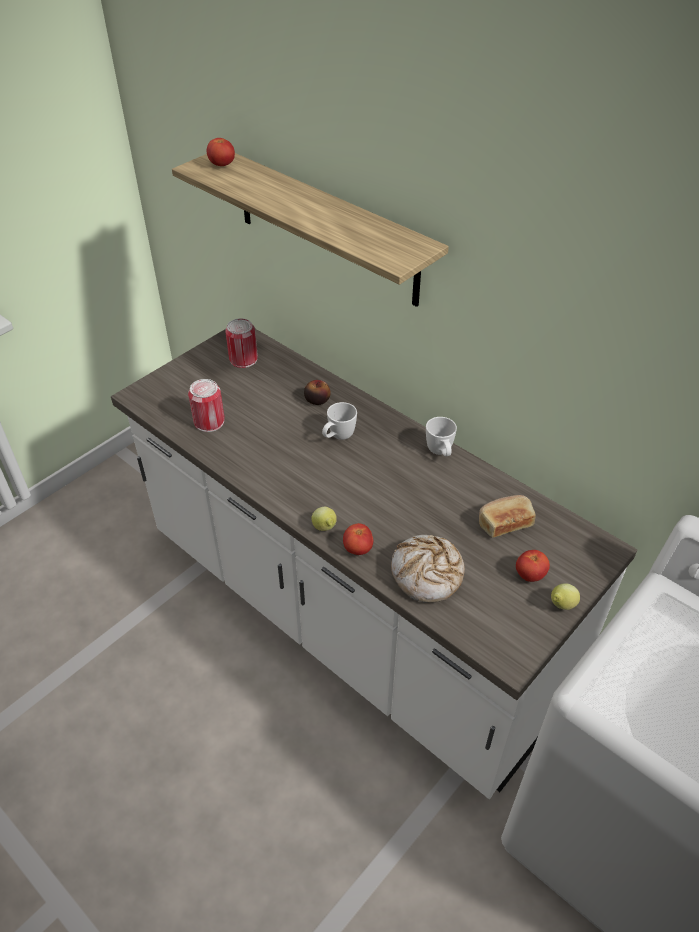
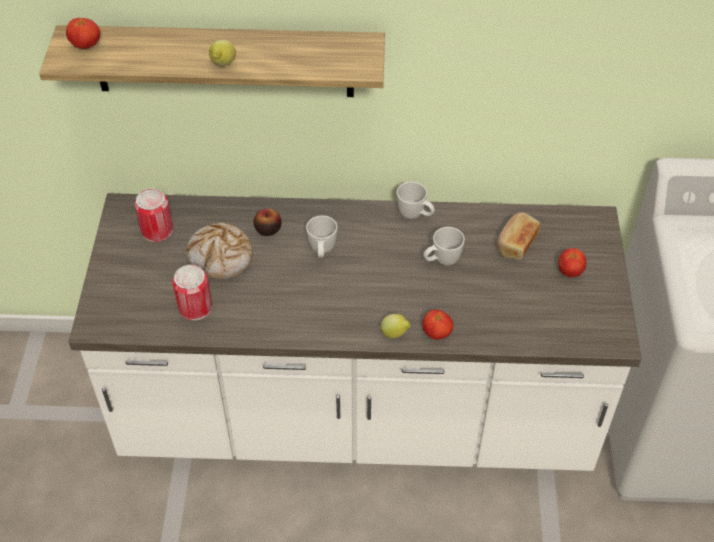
camera: 40 degrees left, 5 degrees up
(423, 498) = (441, 261): none -> white mug
(427, 574) = (504, 319): bread -> bread (221, 258)
(561, 605) = (609, 280): lemon -> lemon (223, 65)

